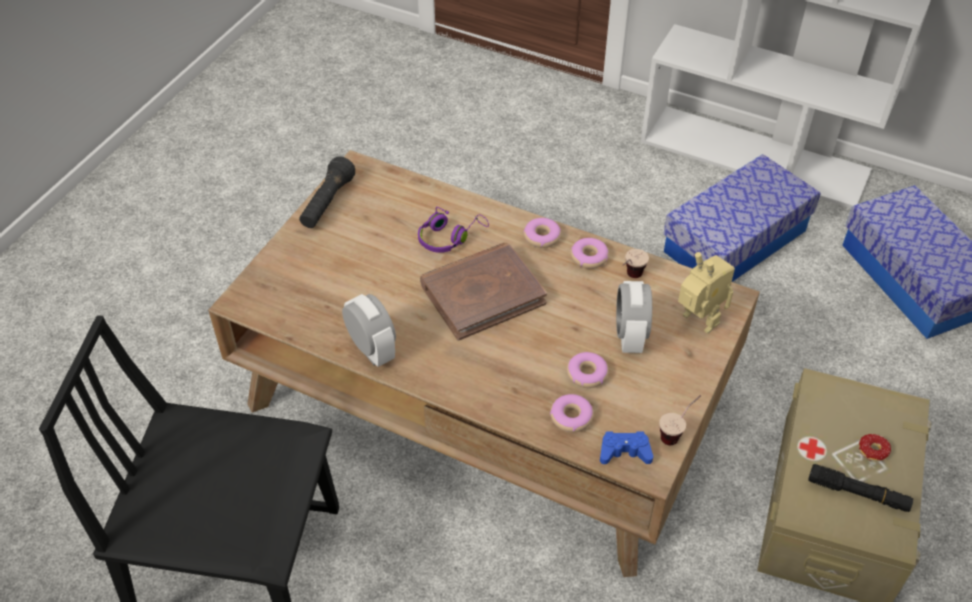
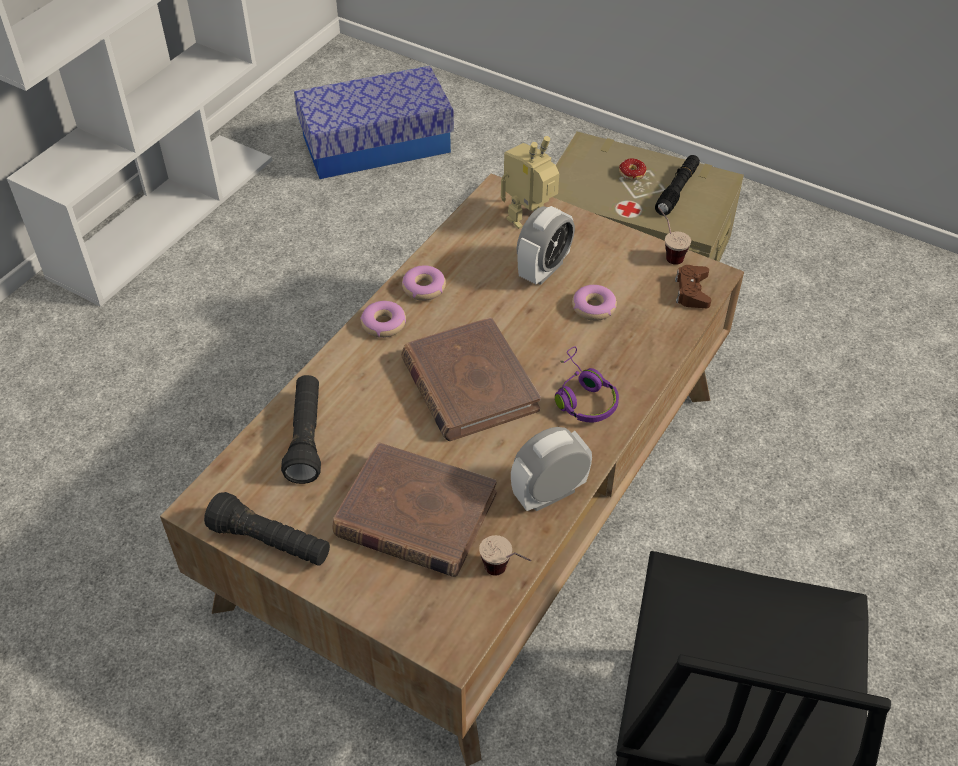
camera: 85 degrees left, 0 degrees up
(350, 273) = (415, 515): none -> brown book
(419, 208) = (306, 438): none -> black flashlight
(449, 237) = (367, 409): purple headphones -> purple headphones (582, 396)
(571, 417) = (650, 325): donut -> none
(624, 452) = (692, 291): blue game controller -> brown game controller
(630, 278) = (461, 260): cup -> cup (505, 574)
(630, 336) = (543, 270): alarm clock -> alarm clock turned 60 degrees counterclockwise
(735, 241) = (292, 253): storage box -> none

